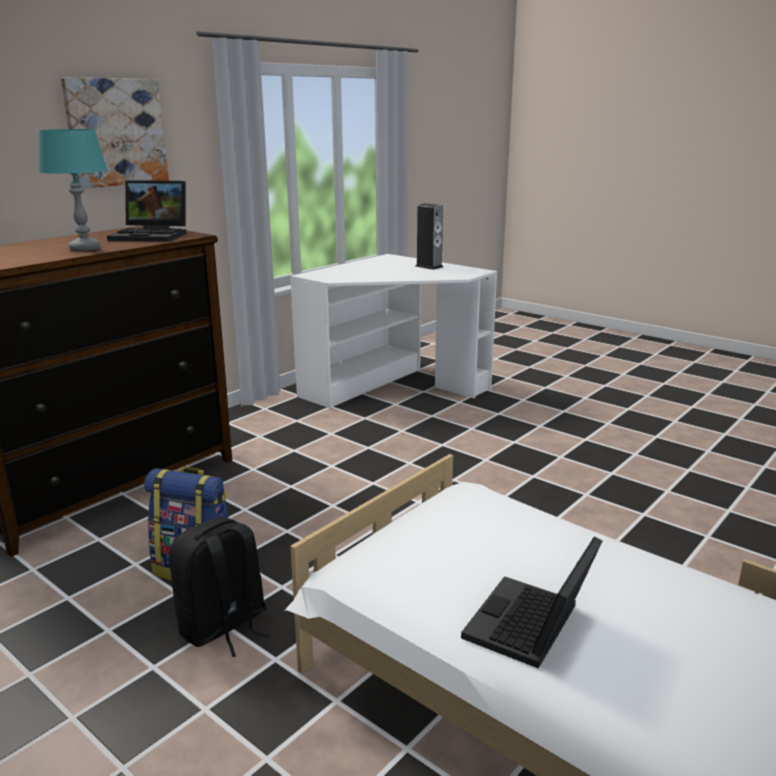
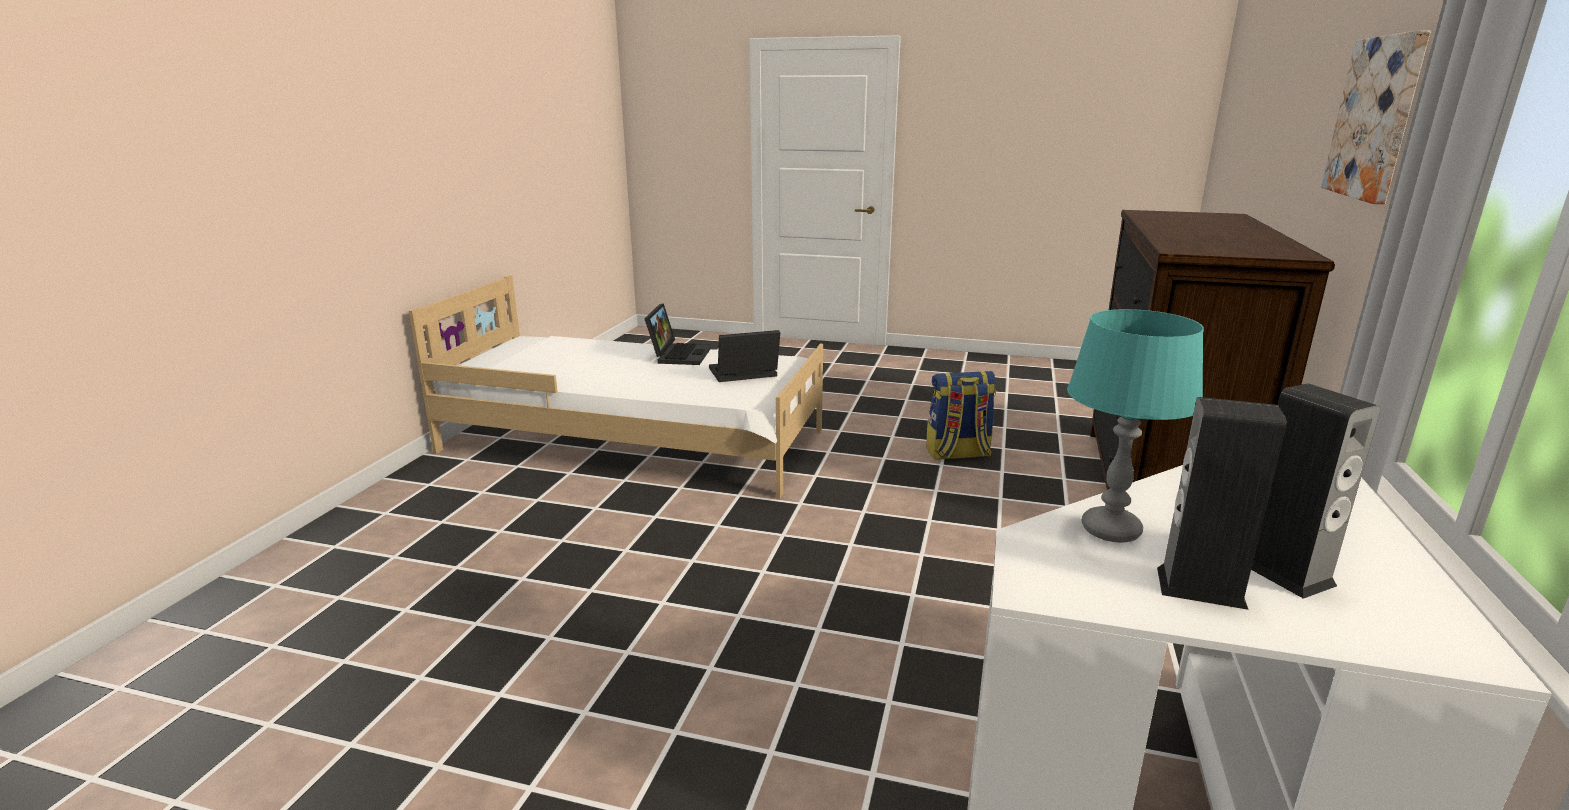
camera: 155 degrees right, 0 degrees up
(85, 248) = (1176, 229): turquoise table lamp -> turquoise table lamp (1110, 530)
(153, 235) = (1214, 246): laptop -> laptop (742, 374)
(223, 626) = (889, 435): black backpack -> none
(397, 265) = (1284, 572): none -> speaker

